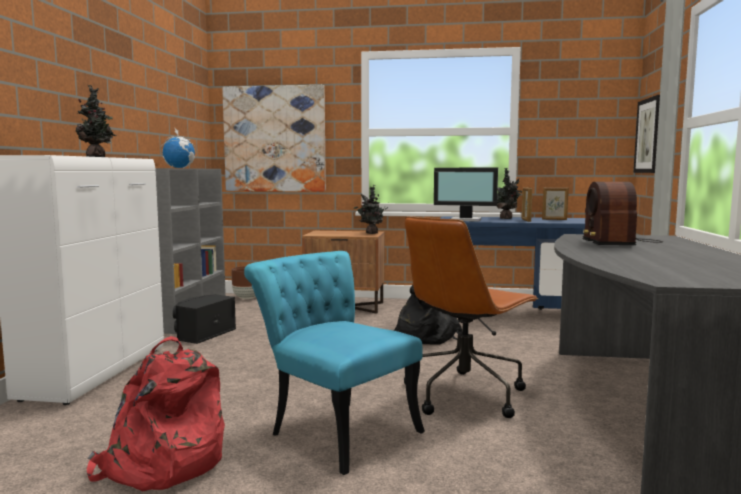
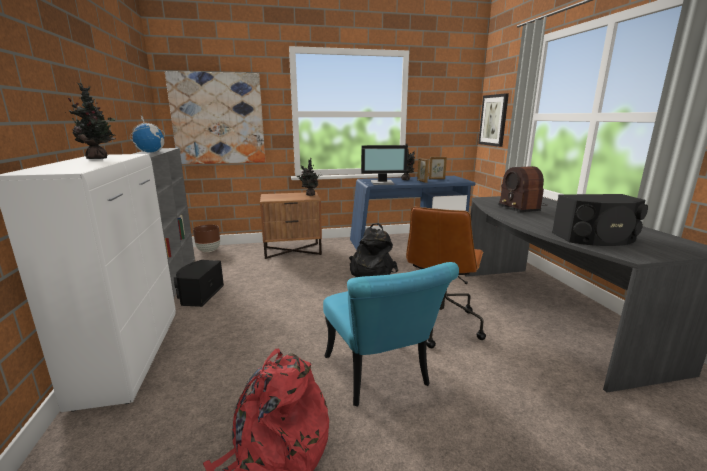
camera: 20 degrees left, 10 degrees up
(335, 429) = (381, 377): turquoise chair -> turquoise chair turned 135 degrees counterclockwise
(655, 268) = (596, 238): none -> black speaker

